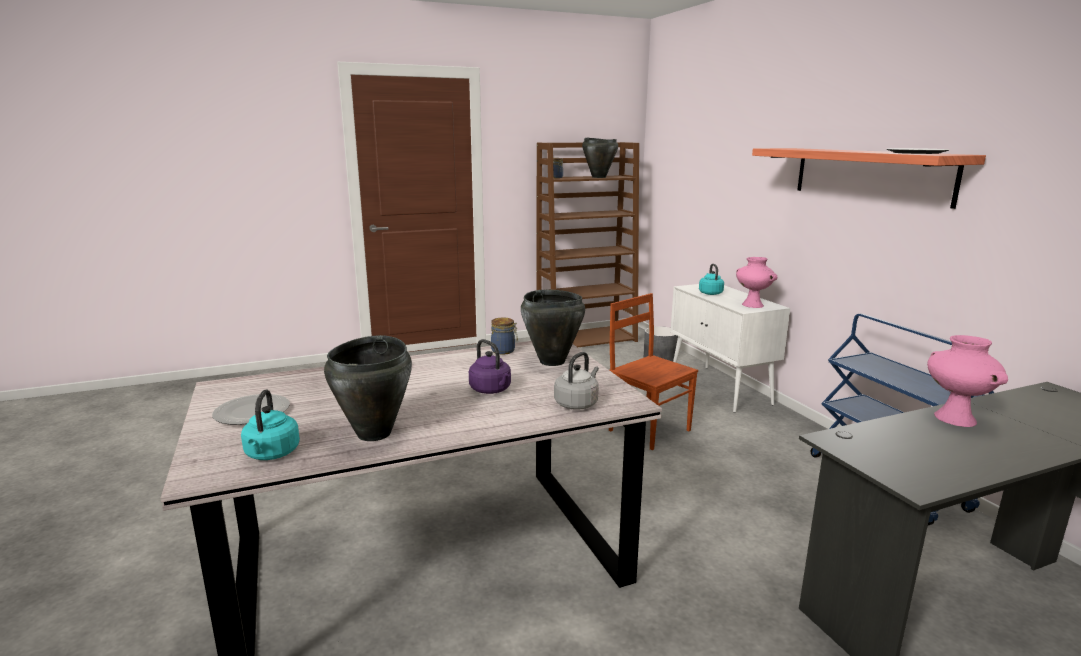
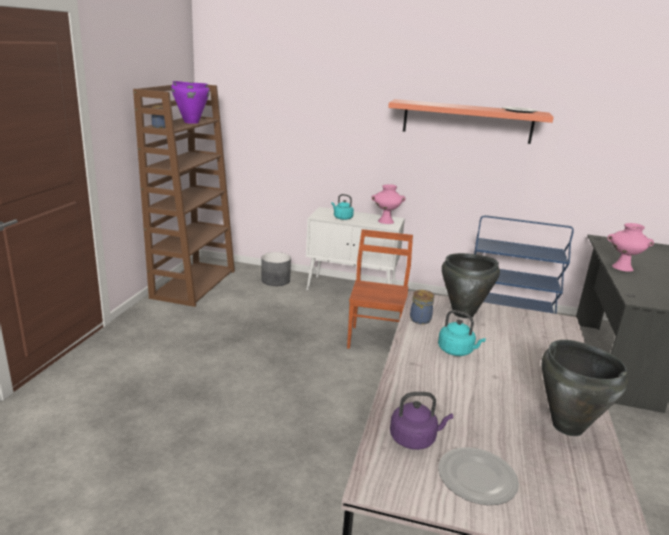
camera: 55 degrees left, 5 degrees up
(271, 454) = (589, 489): turquoise kettle -> turquoise kettle (457, 351)
(491, 390) = (506, 353): purple kettle -> purple kettle (415, 439)
(577, 403) = (554, 336): grey kettle -> none
(599, 177) = (191, 122): black cooking pot -> purple cooking pot
(649, 429) = (376, 340): brown chair -> brown chair turned 105 degrees clockwise

